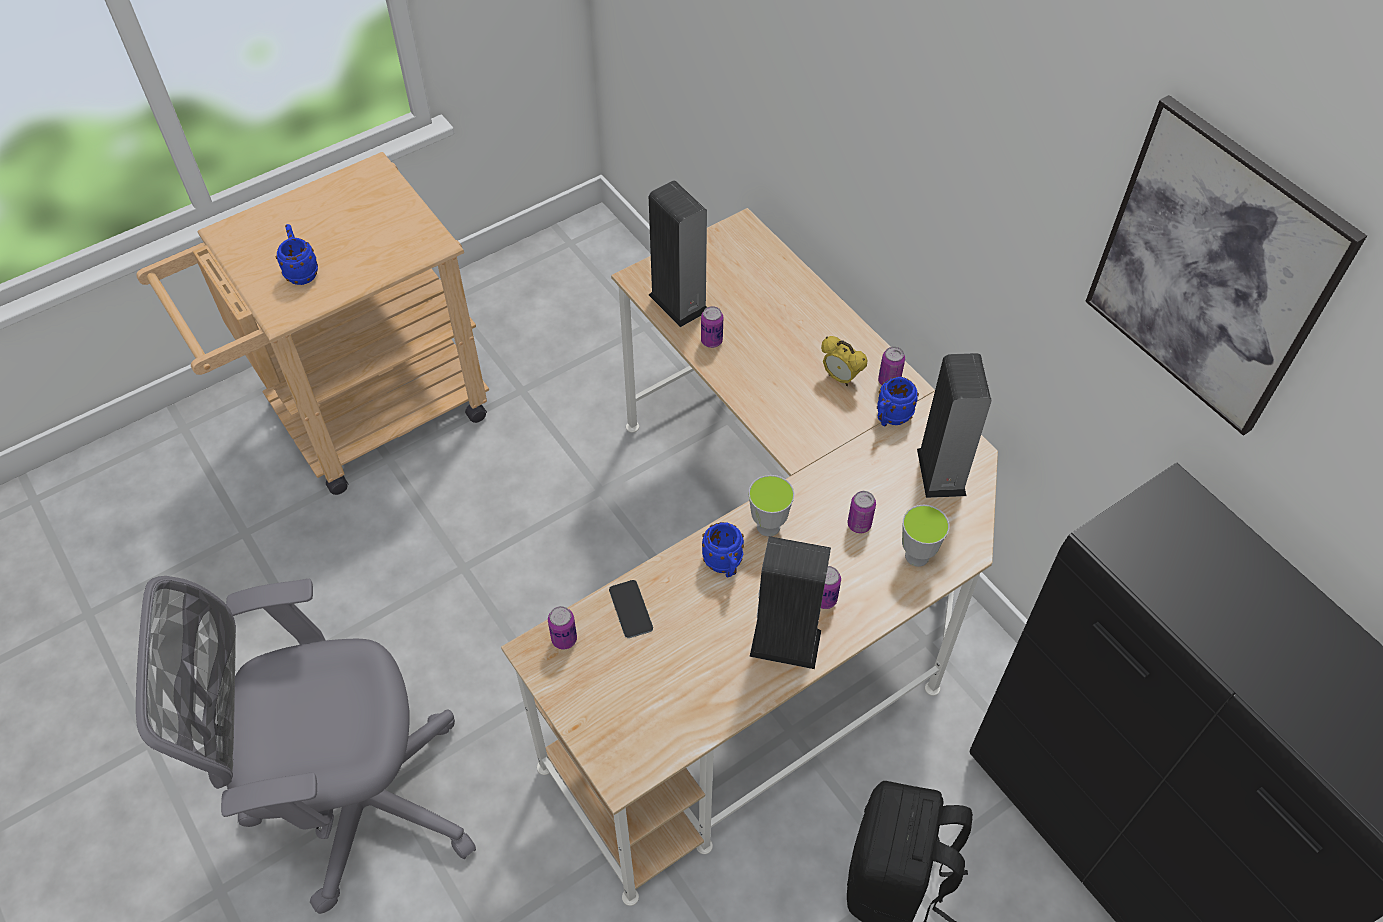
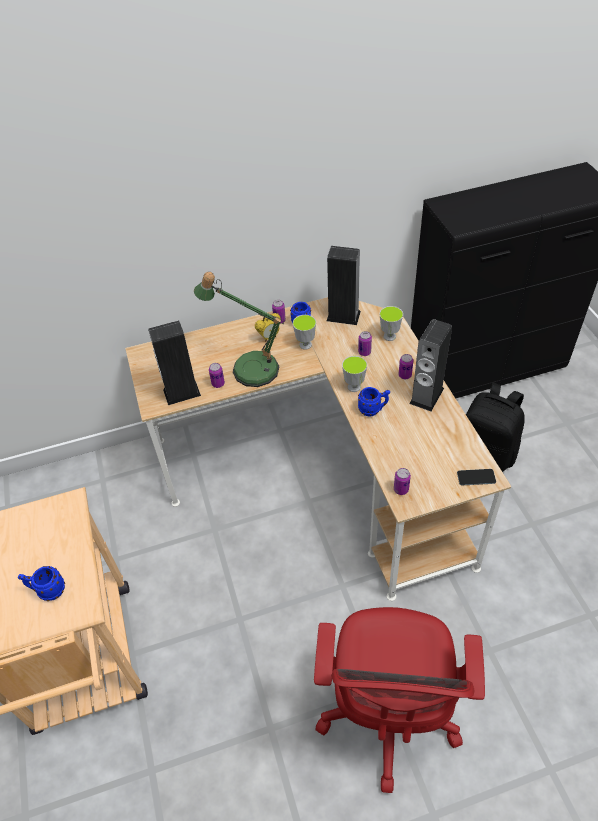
camera: 70 degrees left, 5 degrees down
(353, 801) = (388, 714): grey office chair -> red office chair
(630, 609) = (389, 455): phone -> phone (476, 477)
(763, 369) = (249, 366): none -> table lamp
(843, 433) = (305, 345): none -> cup
(1212, 270) = (402, 106): picture -> none

